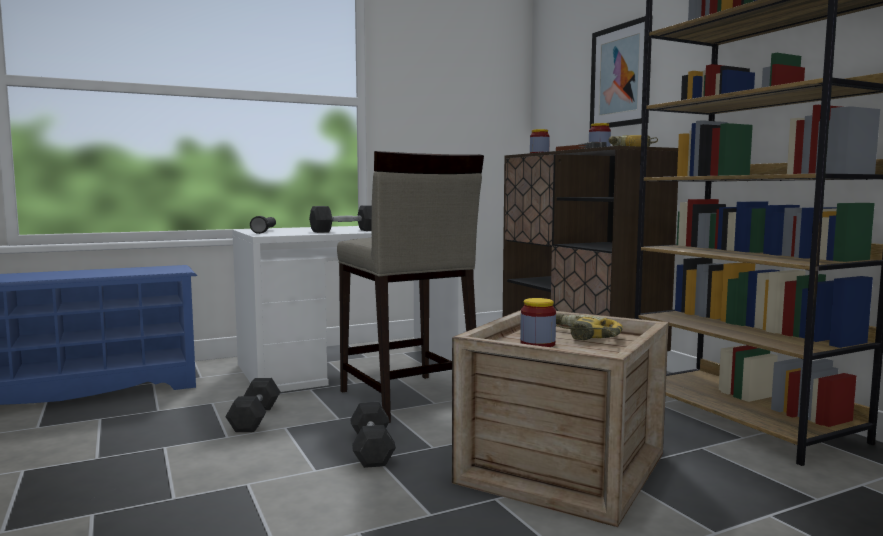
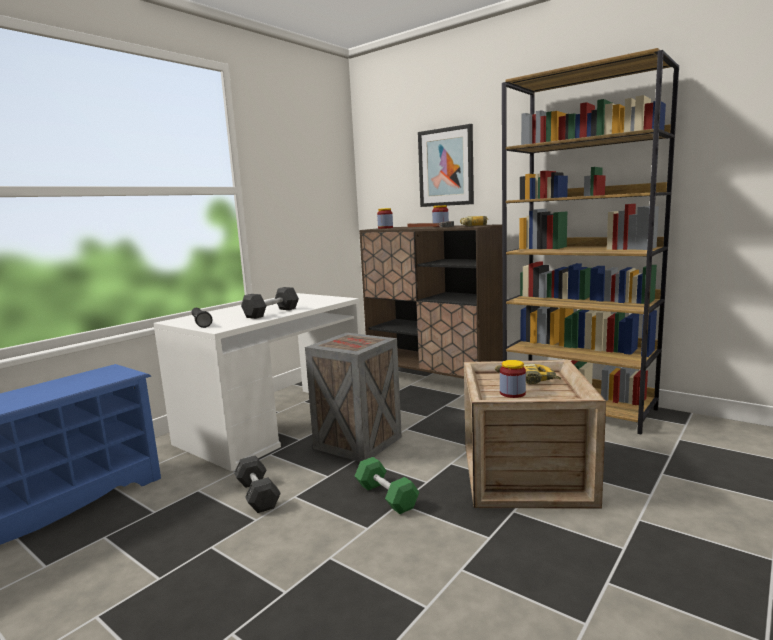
camera: 25 degrees left, 5 degrees up
(372, 449) = (386, 496): grey dumbbell -> green dumbbell
(408, 398) = (358, 443): beige stool -> crate

